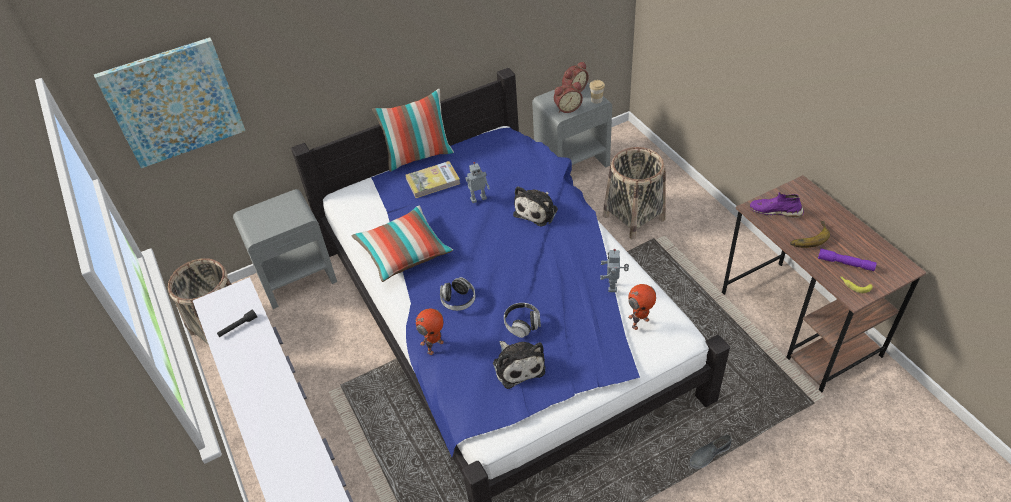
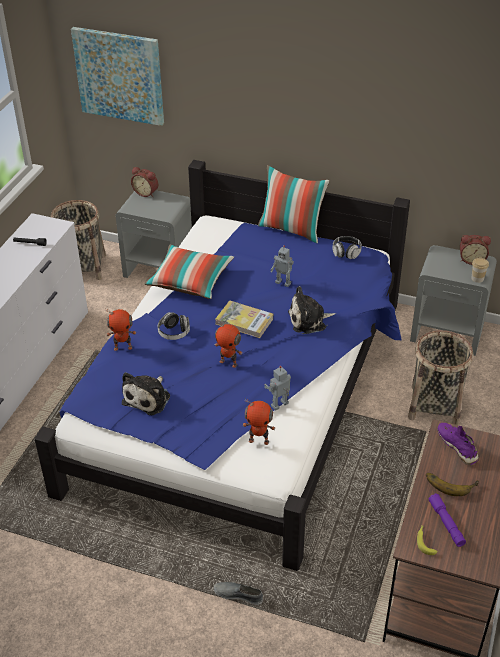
camera: 45 degrees right, 5 degrees down
(433, 181) = (273, 251): book -> book (244, 321)
(522, 324) = (186, 377): headphones -> headphones (346, 252)
(533, 287) = (229, 362): none -> toy robot
(567, 108) = (444, 269): alarm clock -> alarm clock (146, 192)

